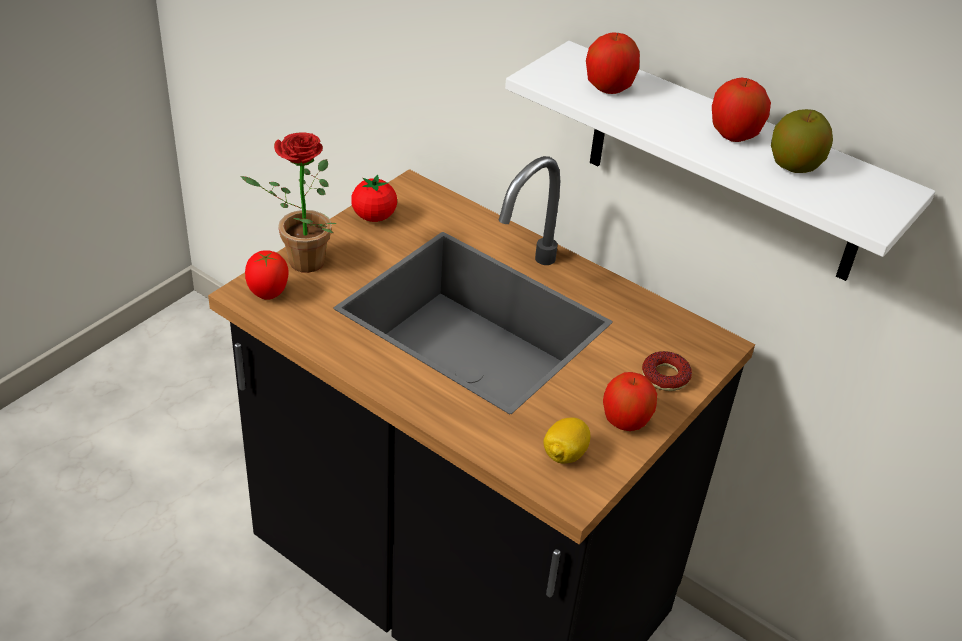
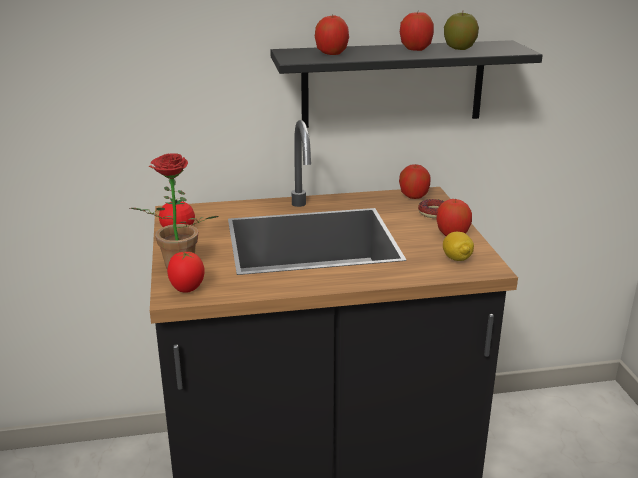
camera: 45 degrees left, 15 degrees down
(689, 337) = (413, 196): none -> apple
(724, 165) = (393, 84): white shelf -> black shelf

